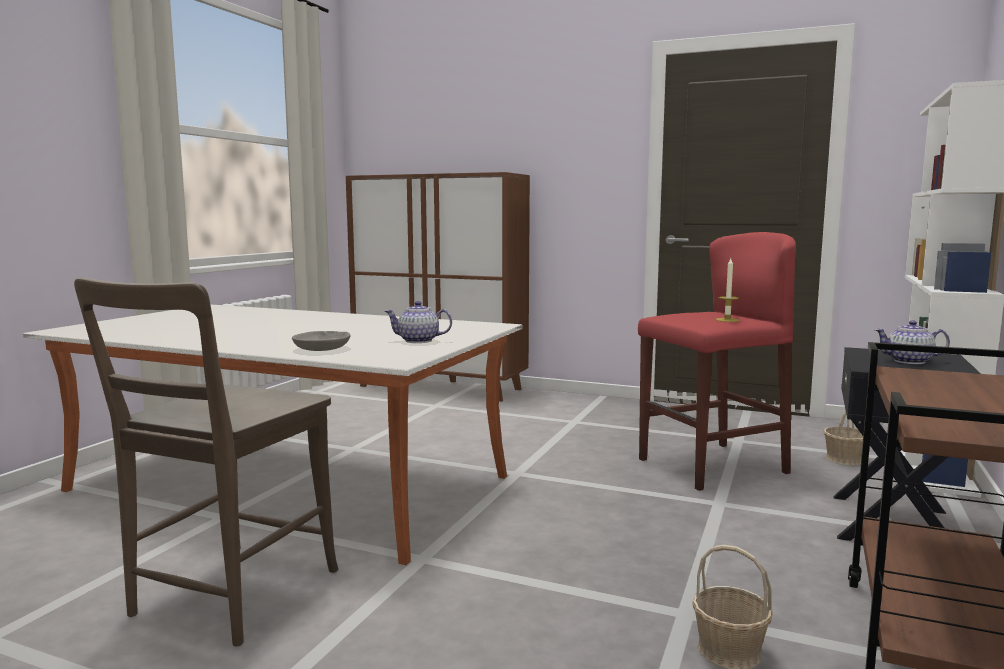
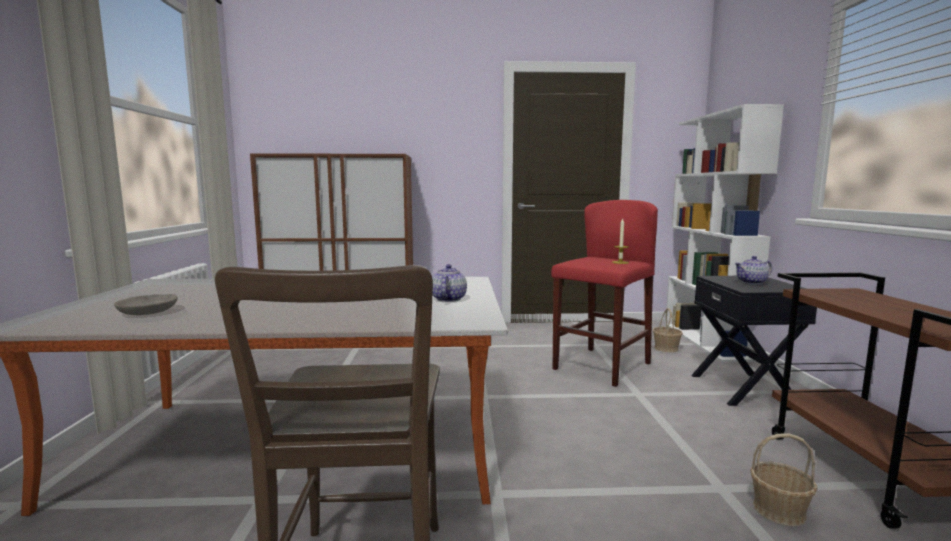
camera: 25 degrees left, 0 degrees up
(323, 348) = (382, 316): grey bowl -> grey bowl (149, 311)
(419, 341) = (448, 299): teapot -> teapot turned 120 degrees clockwise

